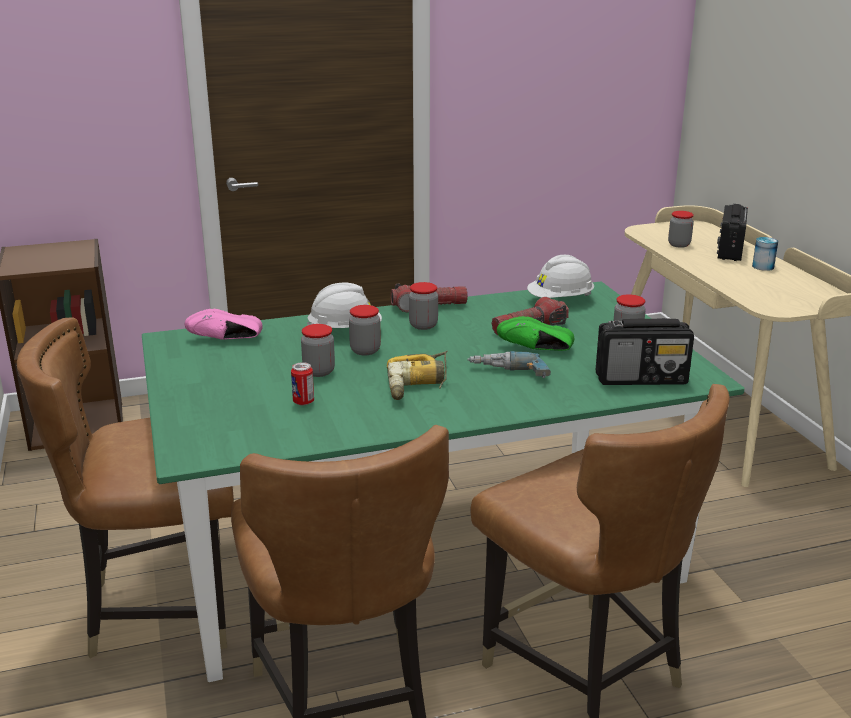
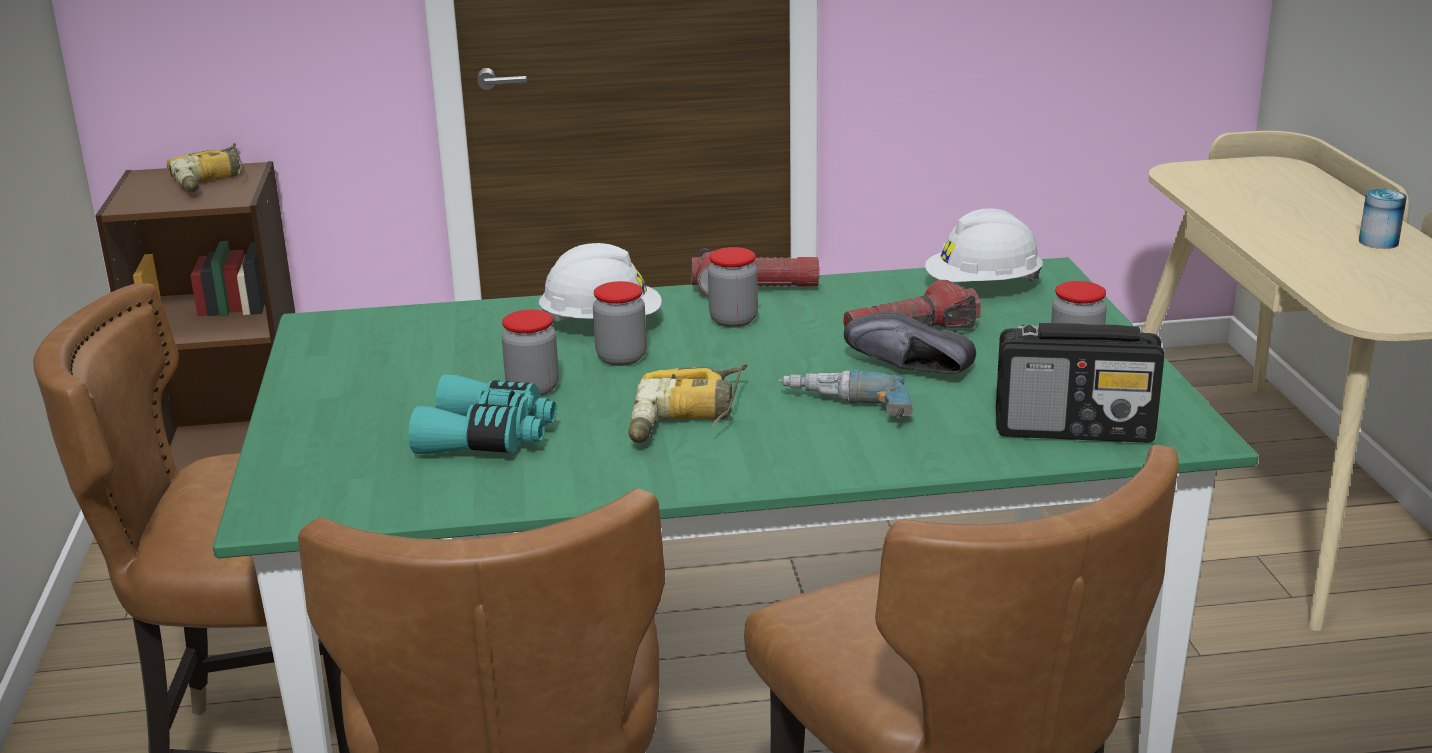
camera: 10 degrees right, 0 degrees up
(62, 251) = (211, 180): none -> power drill
(226, 340) = (406, 331): pink shoe -> none
(303, 402) = (488, 438): can -> turquoise binoculars
(536, 350) = (908, 371): green shoe -> black shoe
(679, 244) = (1237, 199): jar -> none
(730, 251) = (1326, 213): radio -> none

